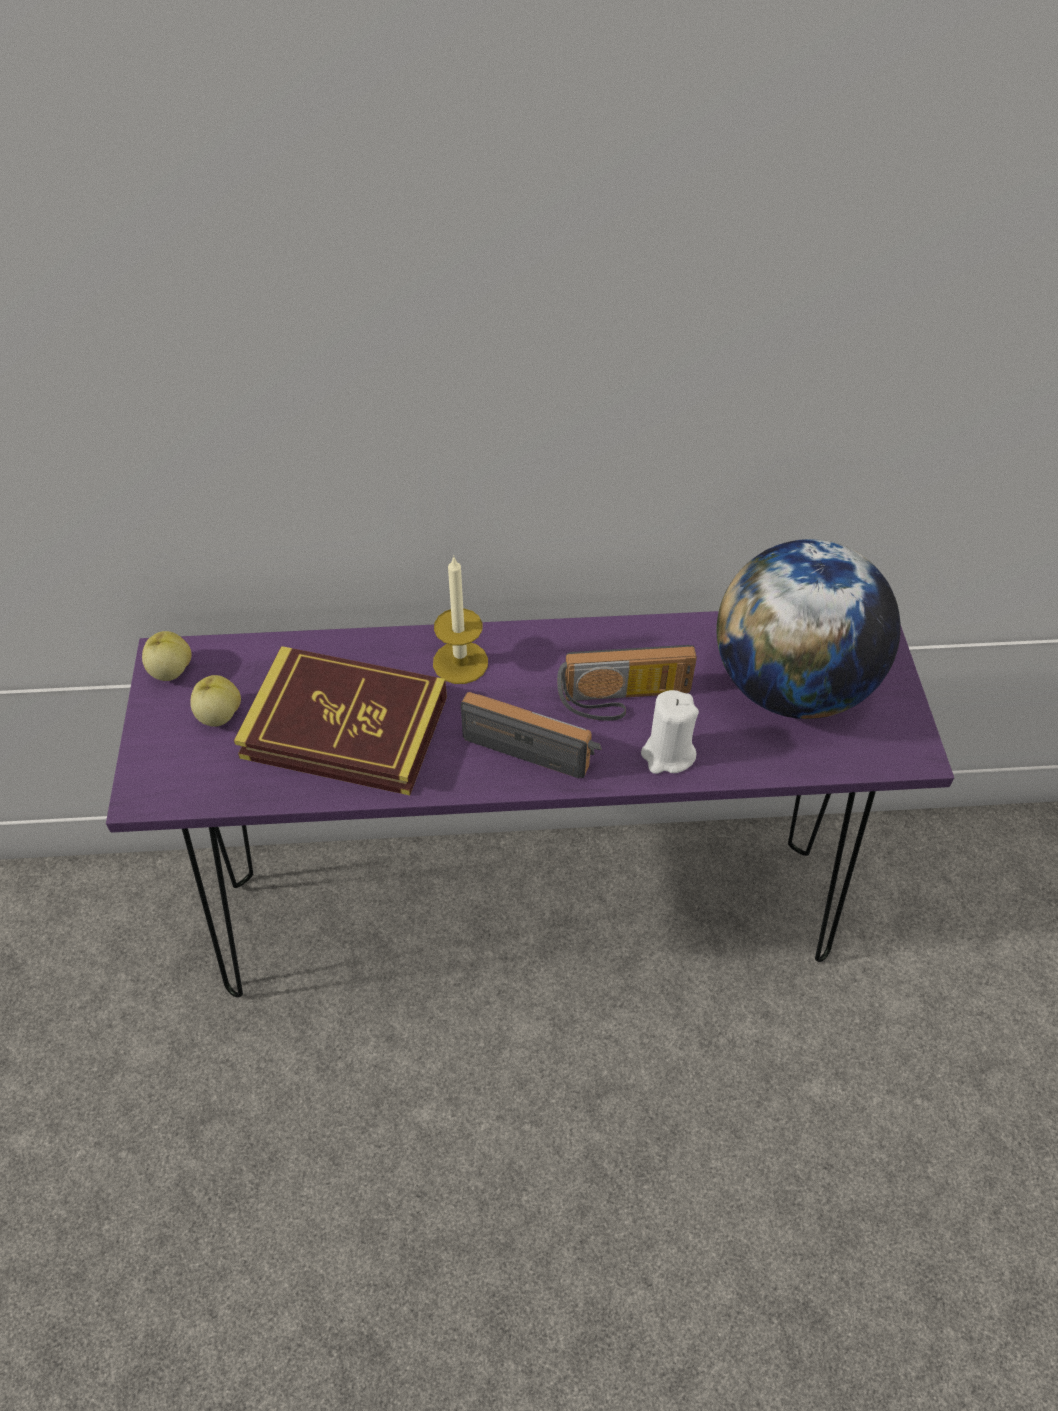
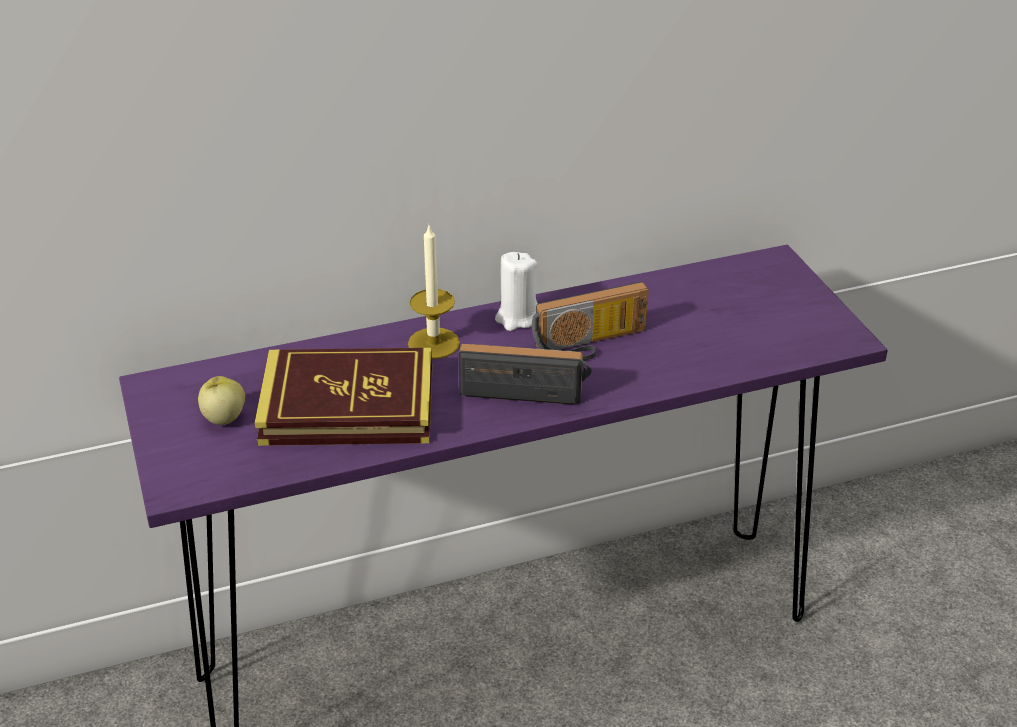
camera: 15 degrees left, 15 degrees down
(171, 670) = (161, 394): apple -> none
(667, 754) = (645, 375): white candle -> white candle (517, 318)
(790, 685) = (728, 311): globe -> none

